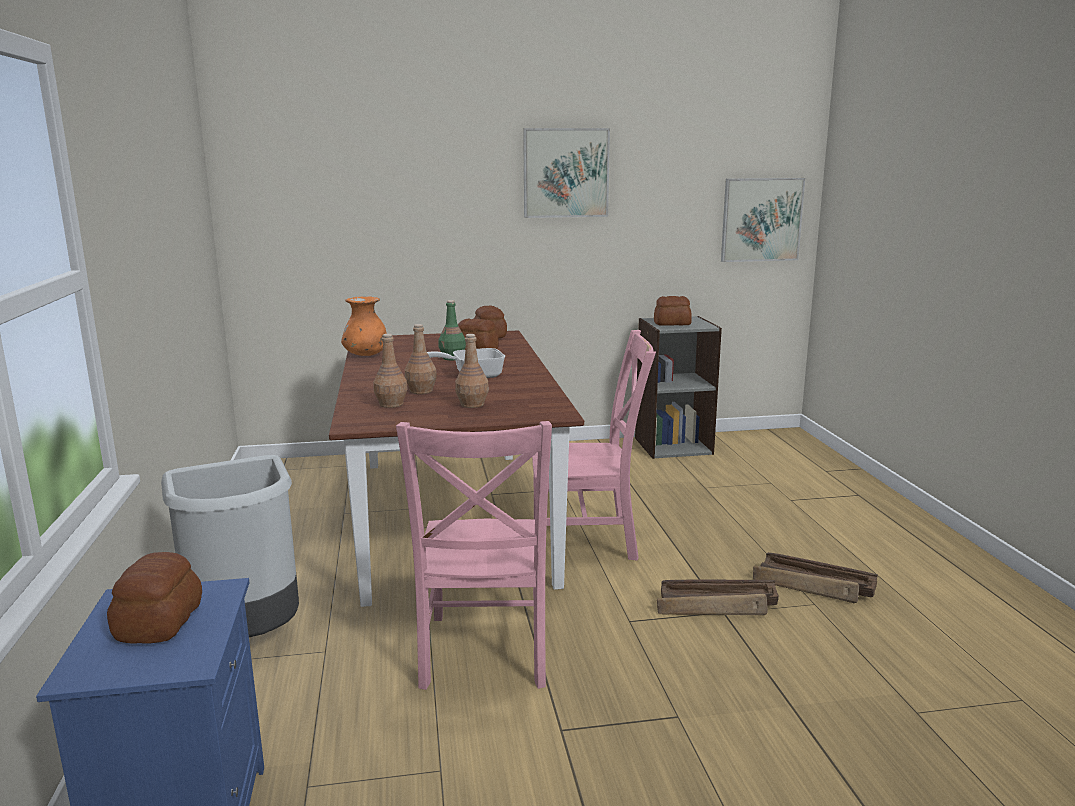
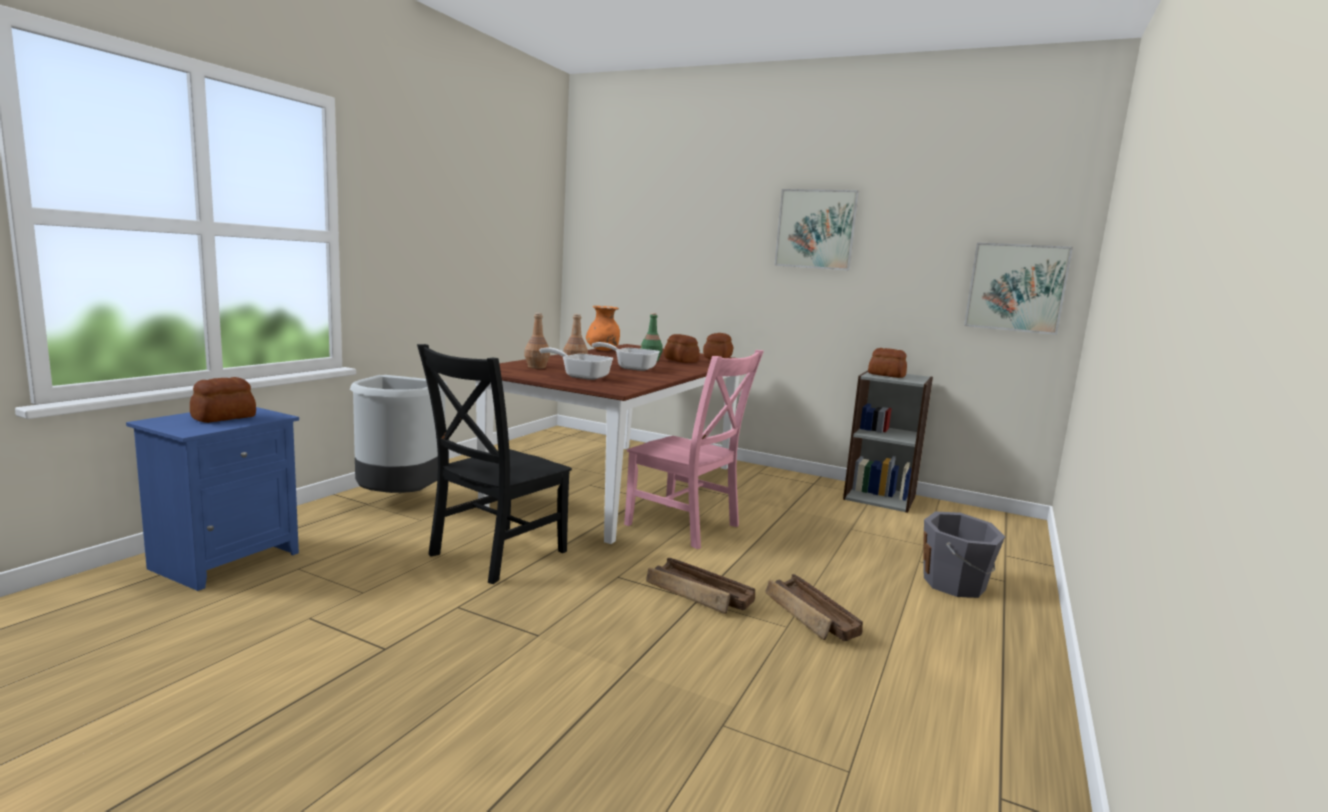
camera: 35 degrees right, 5 degrees down
(472, 404) = (581, 376): brown bottle -> frying pan
(484, 654) = (494, 554): pink chair -> black chair
(840, 511) = (955, 584): none -> grey bucket

